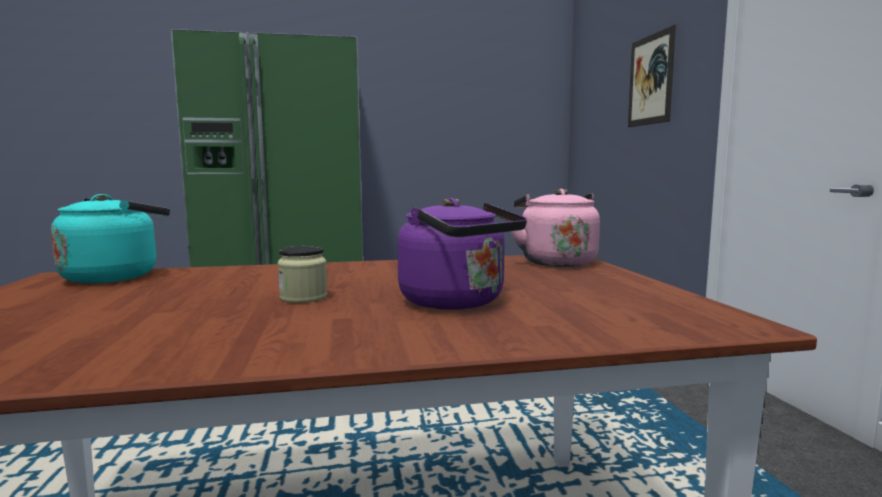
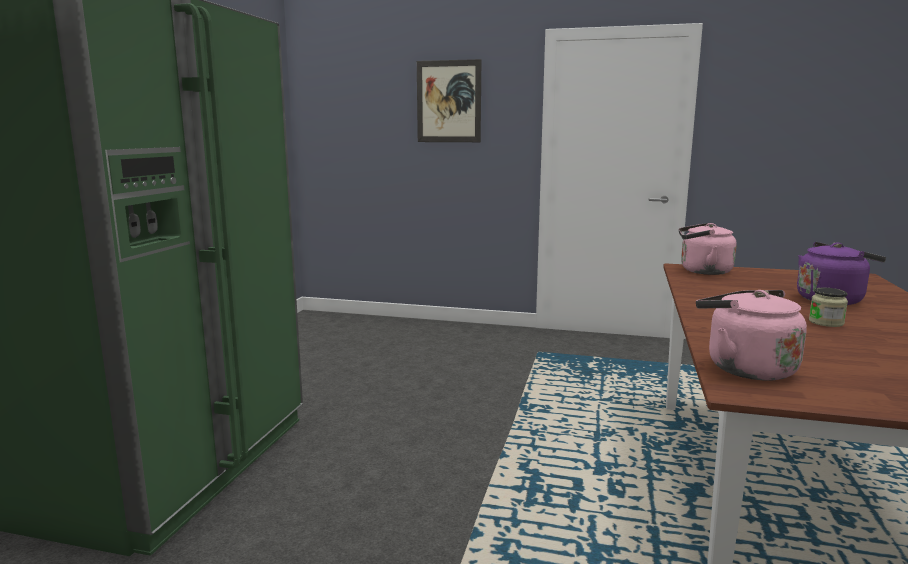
camera: 65 degrees left, 5 degrees up
(116, 276) = (745, 368): turquoise kettle -> pink kettle

